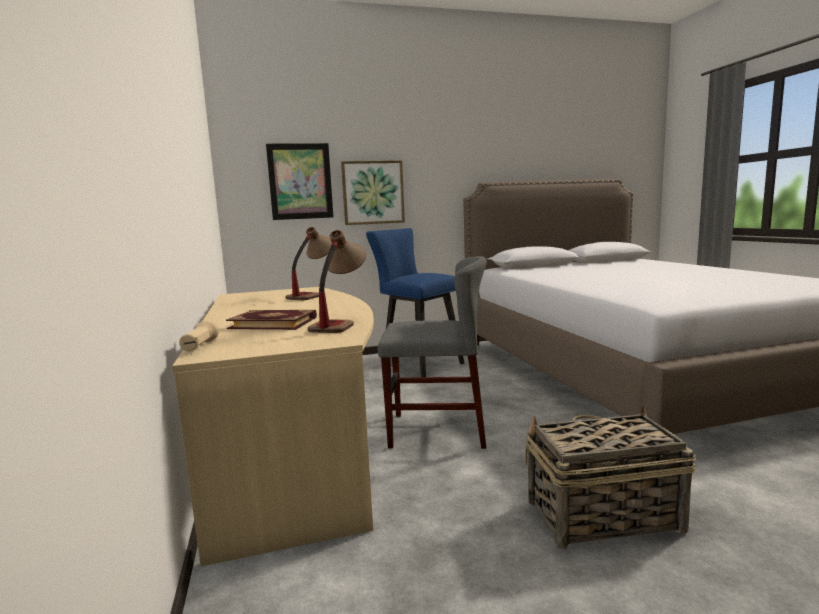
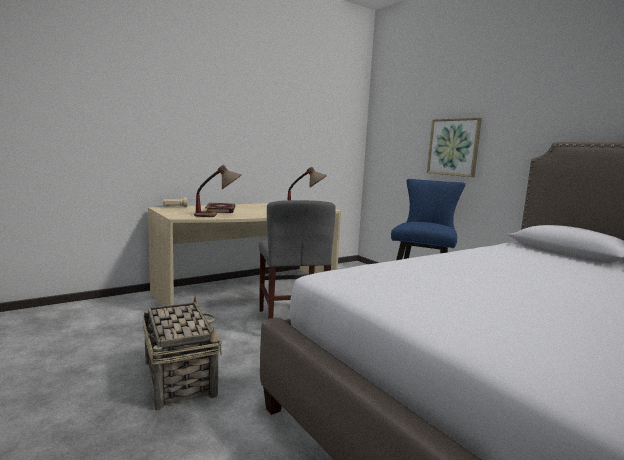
camera: 70 degrees right, 0 degrees up
(300, 181) = (407, 135): picture -> none

